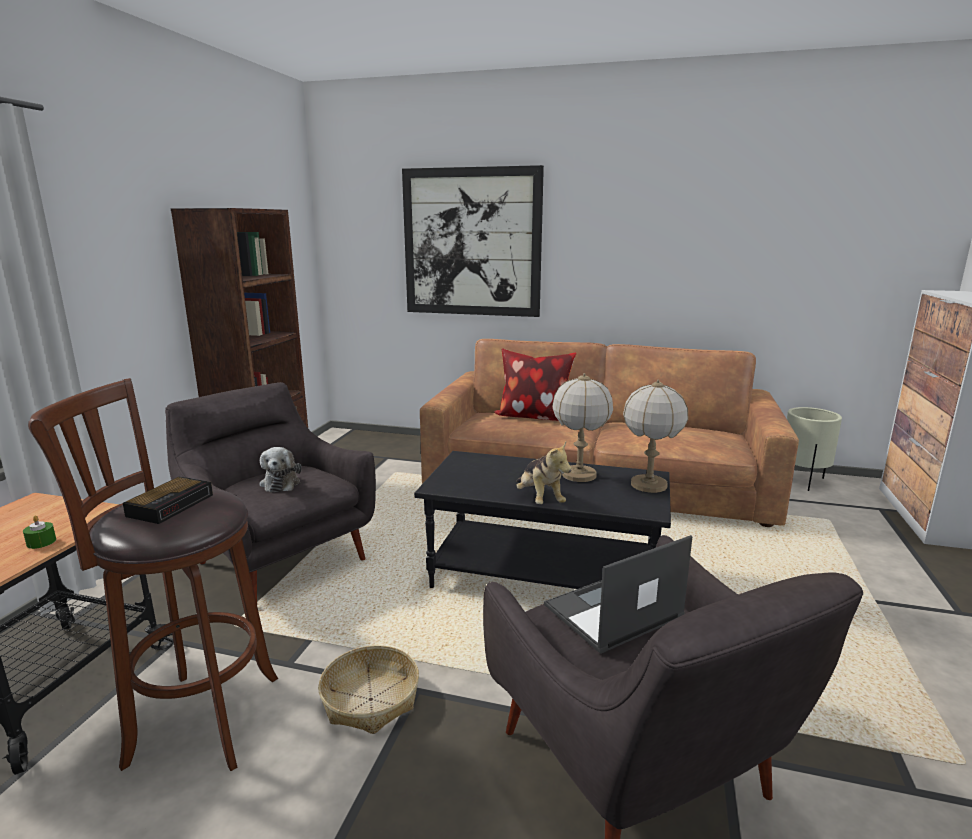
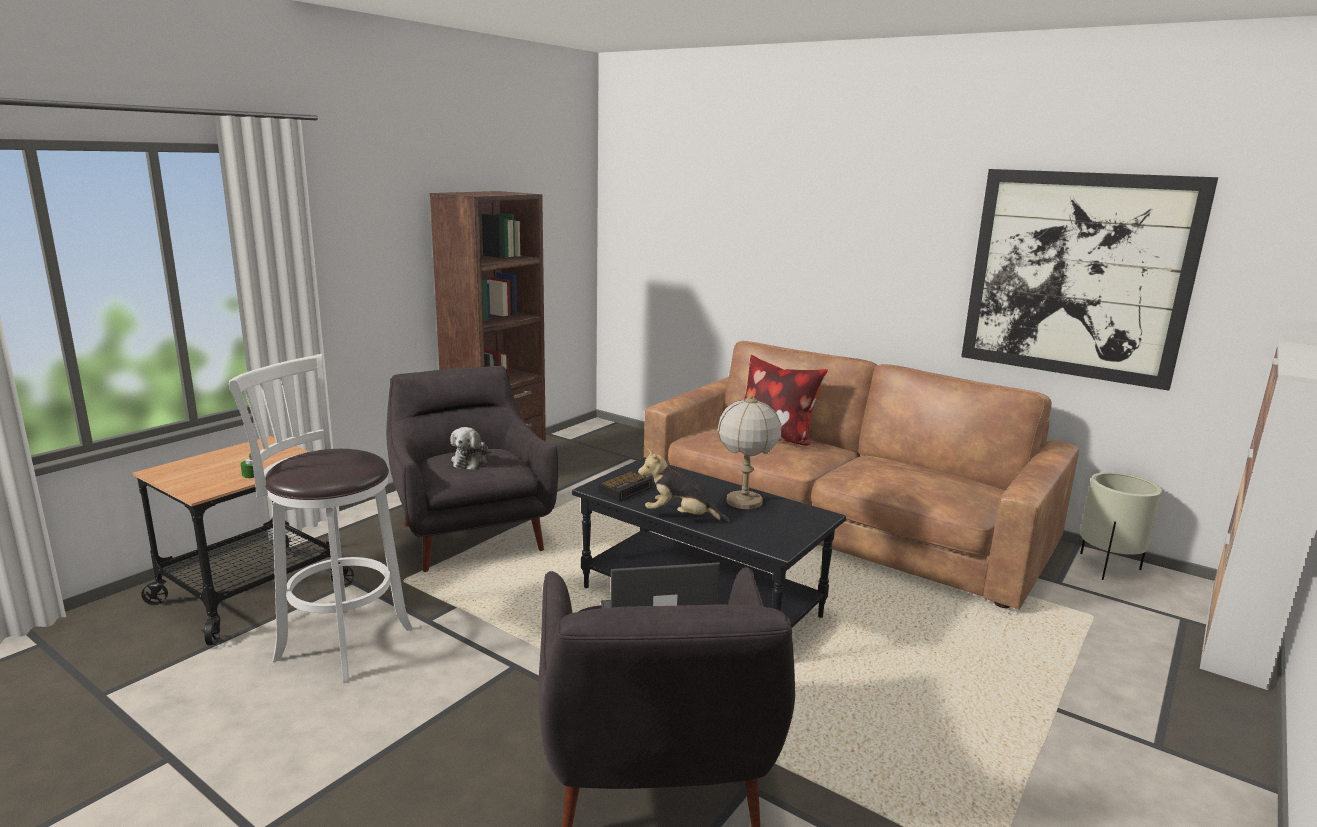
camera: 20 degrees right, 0 degrees up
(172, 504) = (330, 459): alarm clock -> alarm clock (626, 490)
(196, 719) = (339, 642): brown stool -> white stool
(370, 699) = (473, 663): basket -> none
(472, 243) = (748, 232): picture -> picture (1077, 275)
(539, 499) = (680, 517): plush toy -> plush toy turned 105 degrees clockwise
(648, 485) = (806, 524): table lamp -> none

